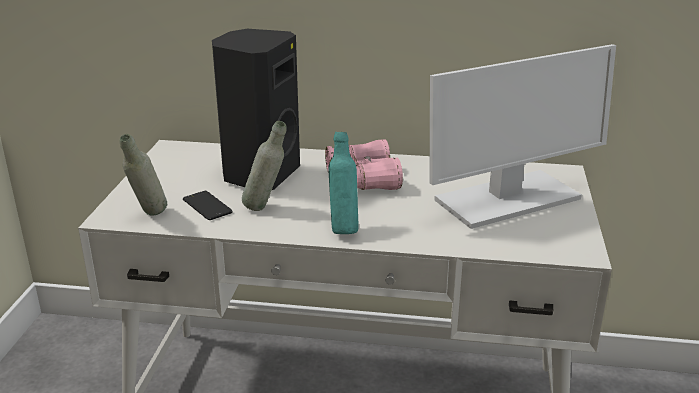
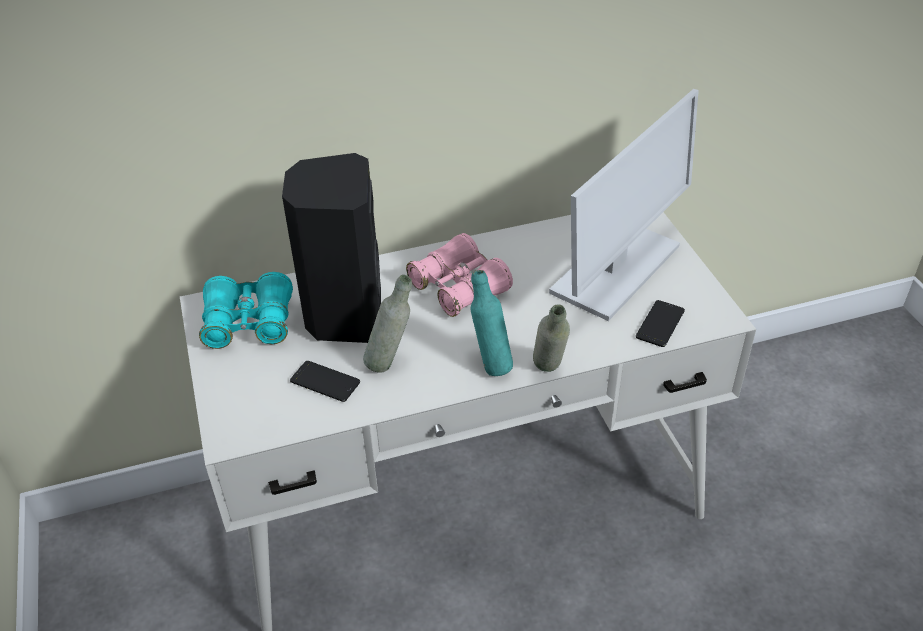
camera: 25 degrees left, 15 degrees up
(149, 217) = (273, 420): grey bottle -> grey bottle (549, 374)
(189, 163) = (249, 323): none -> turquoise binoculars
(517, 242) = (660, 324): none -> phone

